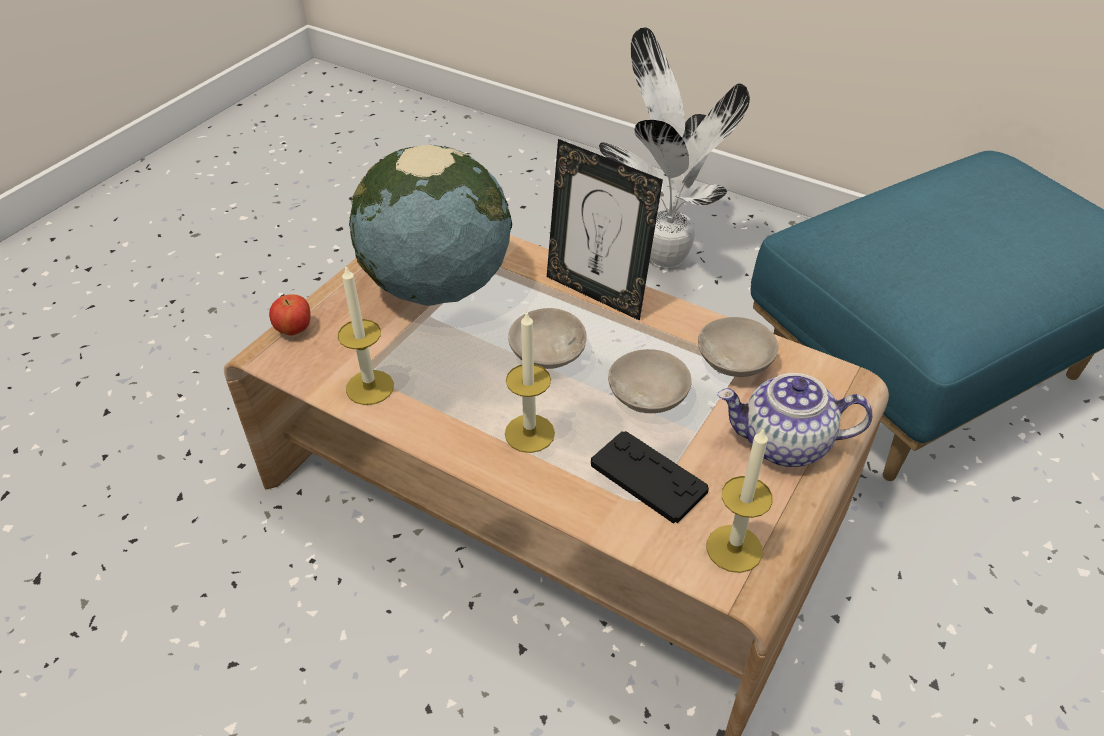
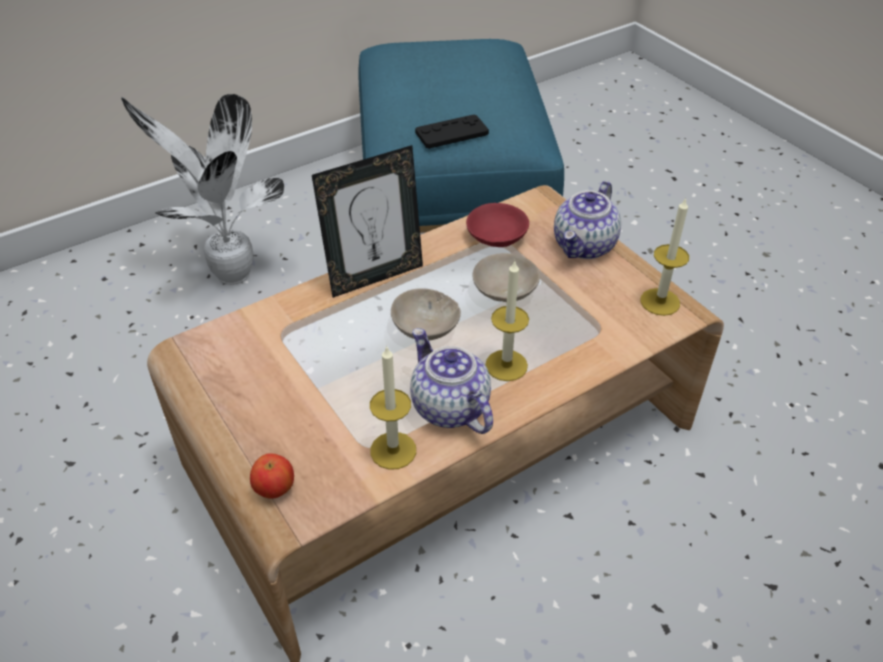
camera: 65 degrees left, 0 degrees up
(437, 286) = (291, 369): globe -> none
(444, 407) = (448, 407): none -> teapot
(648, 478) = (582, 318): black game controller -> black game controller (451, 133)
(737, 362) = (498, 236): beige bowl -> red bowl

